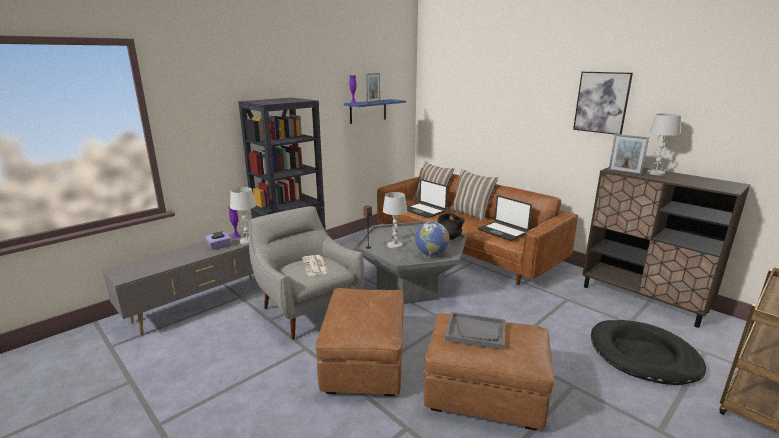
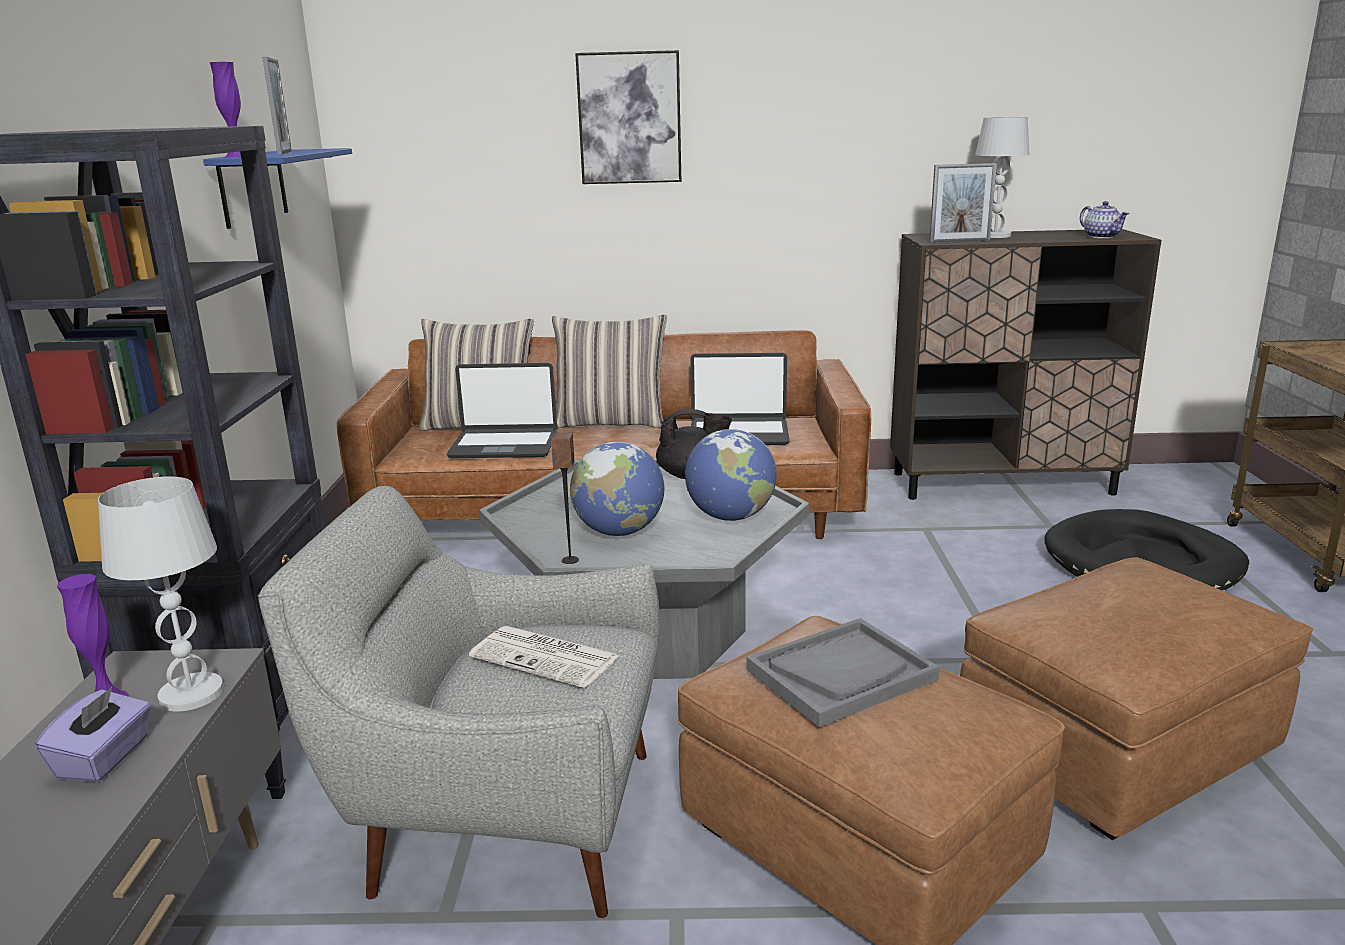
camera: 45 degrees left, 0 degrees up
(394, 245) = (619, 532): white table lamp -> globe
(476, 332) = (1114, 611): grey tray -> grey tray (841, 674)
(601, 102) = (852, 111): picture -> picture (629, 118)
(711, 185) = (1102, 236): none -> teapot

